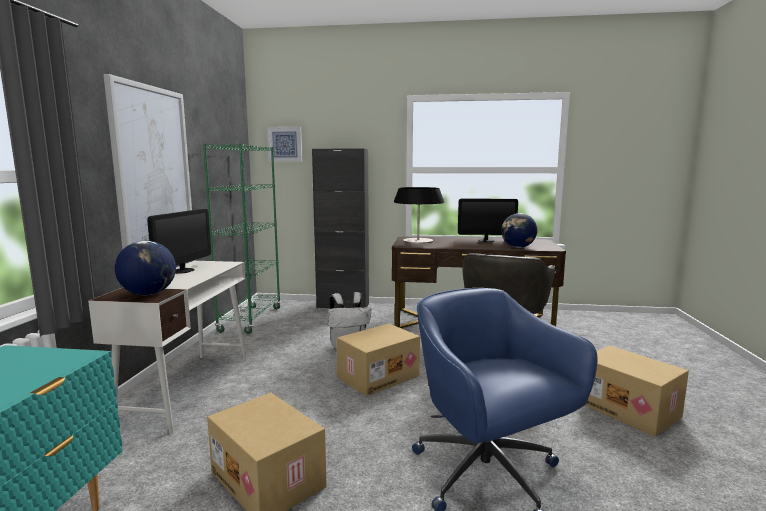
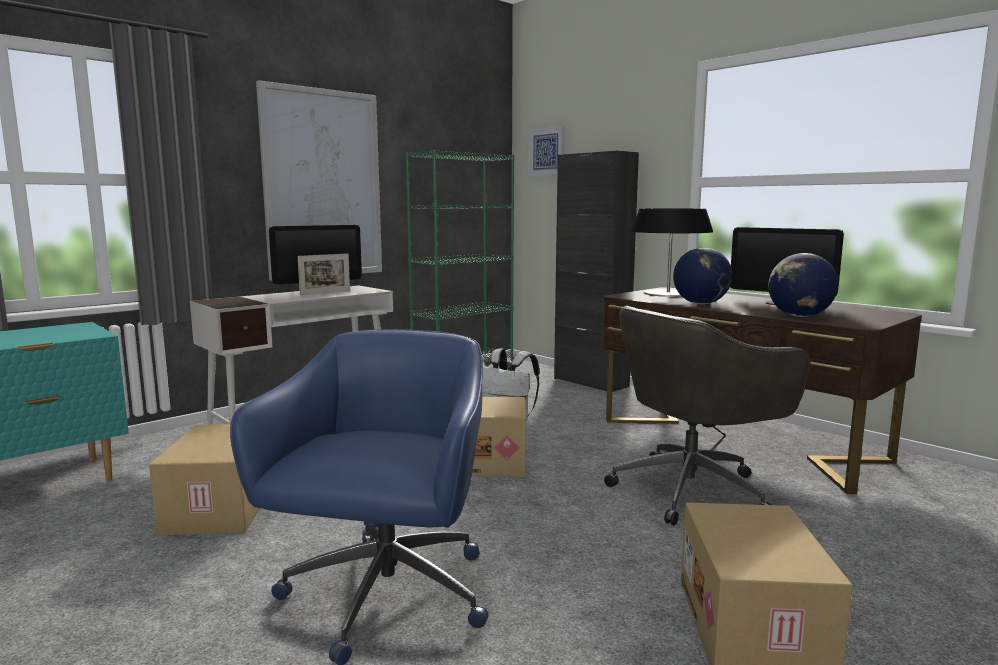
camera: 40 degrees right, 0 degrees up
(148, 294) = (234, 302): globe -> globe (700, 303)
(196, 271) = (325, 293): none -> picture frame

